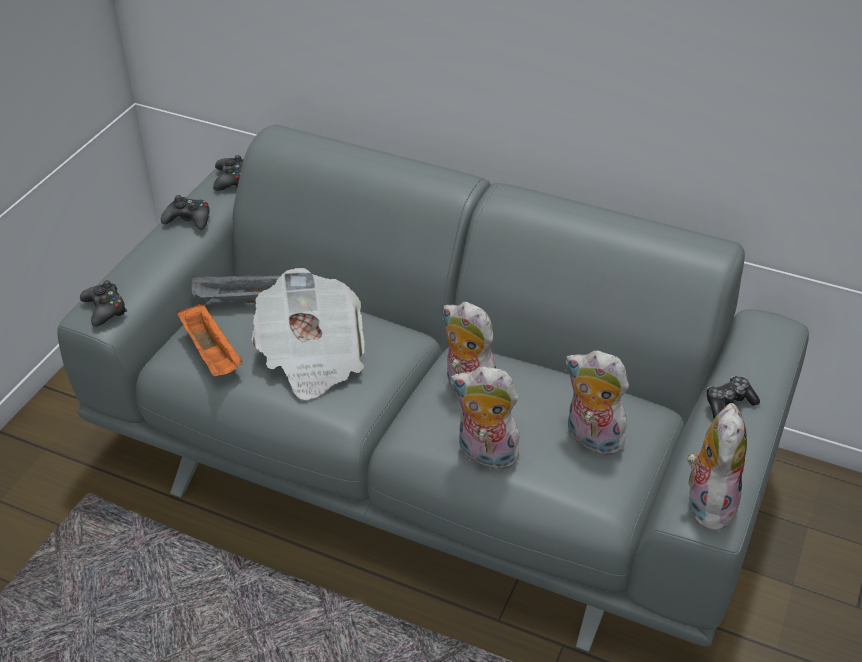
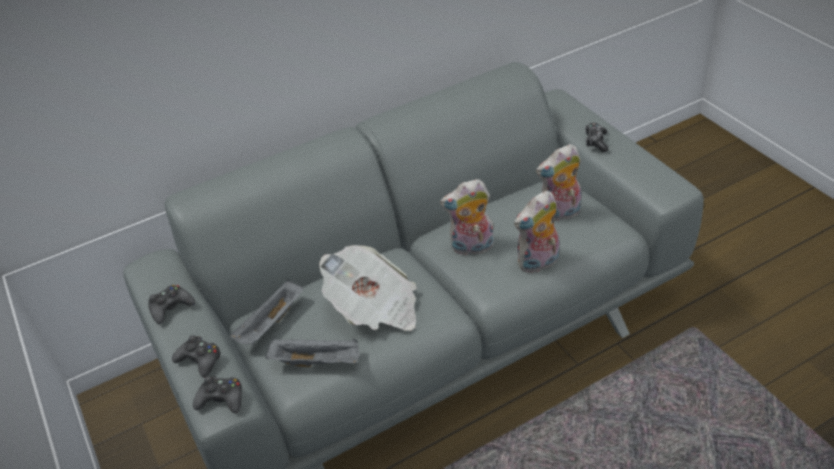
camera: 50 degrees left, 0 degrees up
(212, 353) = (317, 361): orange tray -> grey tray
(231, 179) = (152, 265): black game controller -> black game controller (200, 360)
(707, 502) = (662, 184): plush toy -> none

